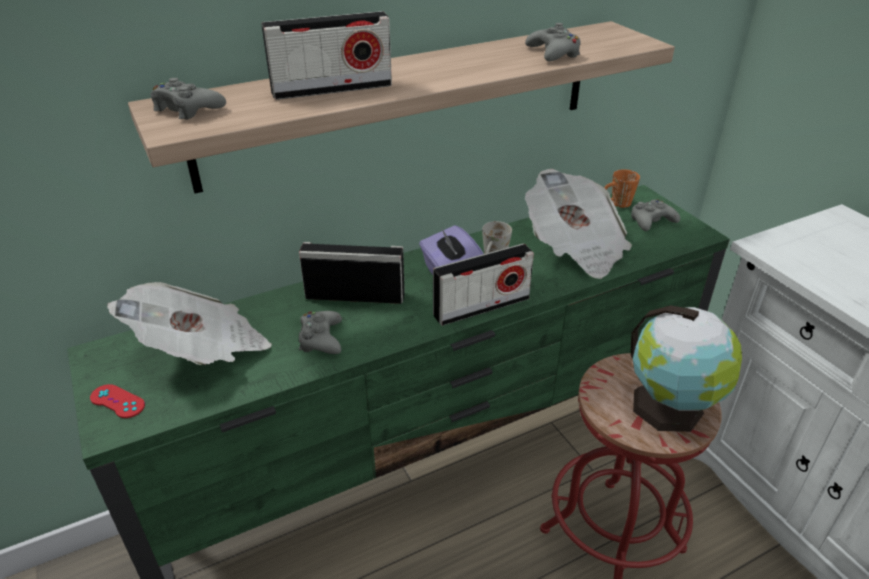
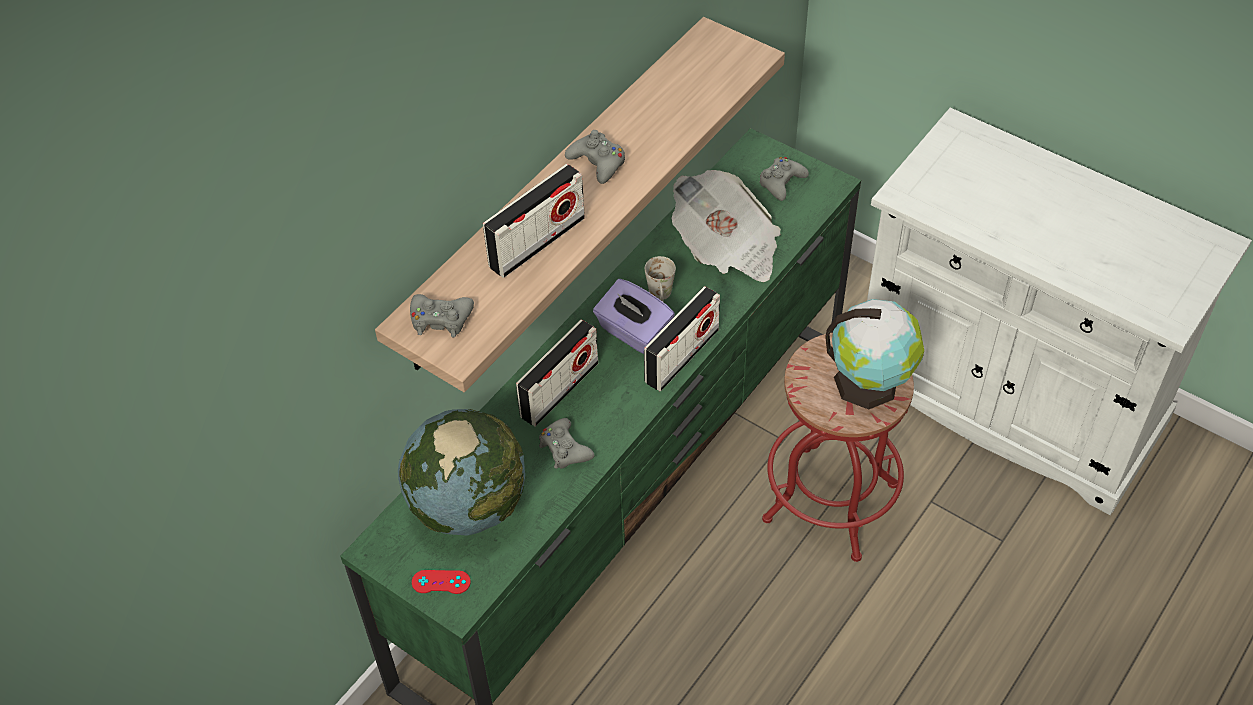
camera: 25 degrees left, 15 degrees up
(202, 350) = (469, 505): newspaper -> globe
(355, 296) = (559, 390): radio -> radio turned 150 degrees clockwise
(553, 53) = (686, 107): grey game controller -> grey game controller (598, 162)
(616, 204) = (736, 170): orange mug -> none

